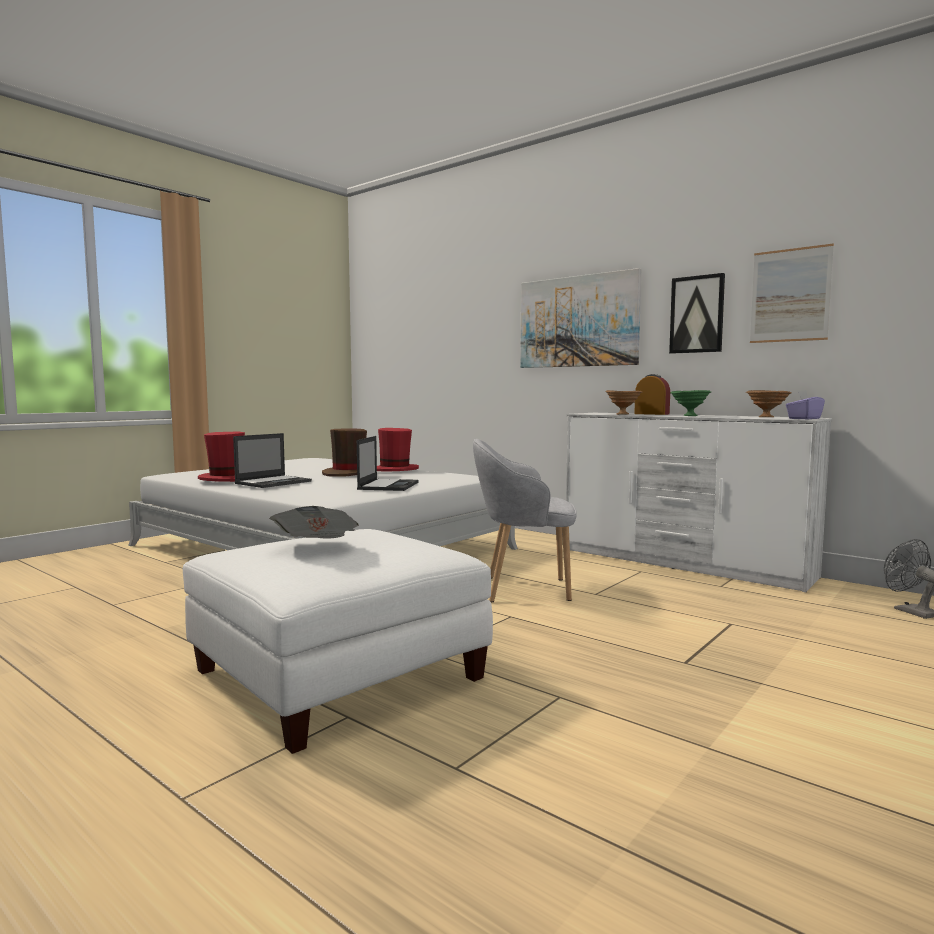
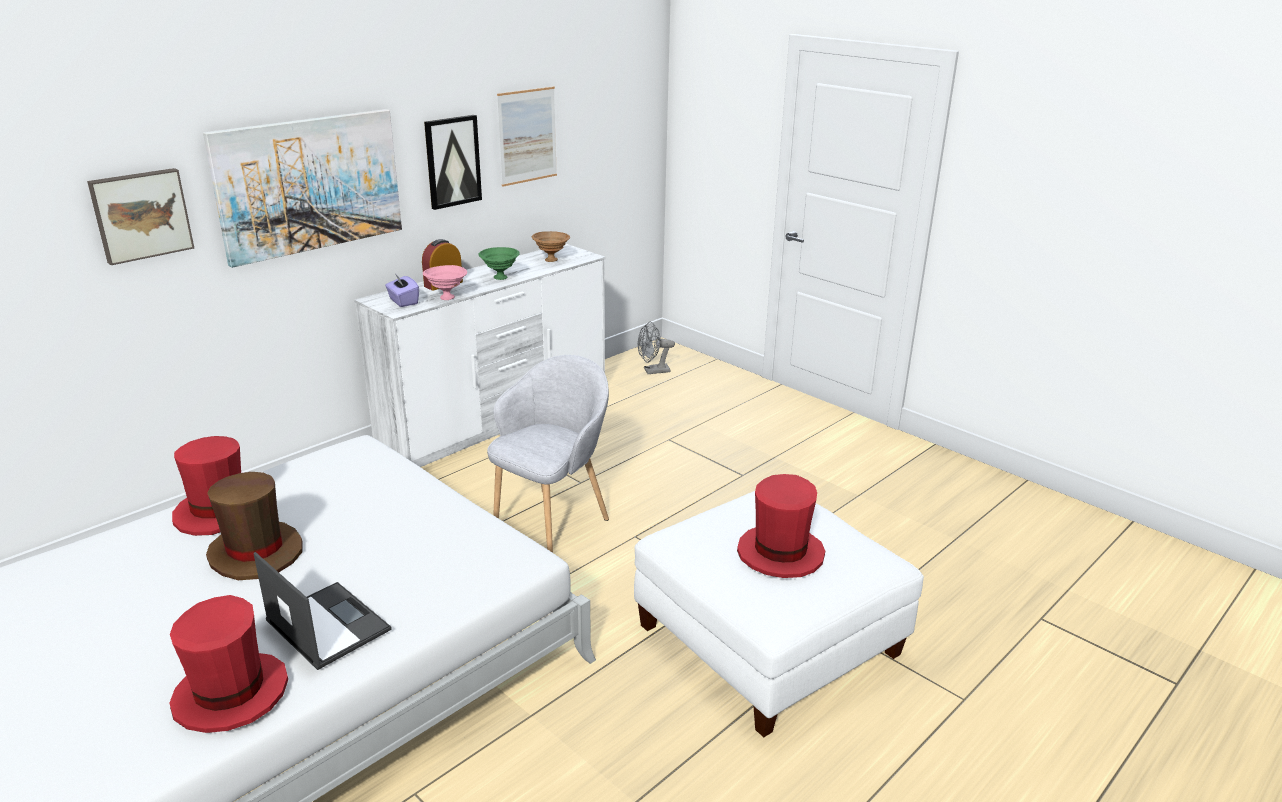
camera: 85 degrees left, 20 degrees up
(317, 547) = (780, 554): newspaper -> red hat
(388, 485) = (409, 516): laptop -> none
(488, 329) = (141, 215): none -> picture
(523, 589) = (553, 520): grey armchair -> grey armchair turned 150 degrees counterclockwise
(622, 414) = (446, 297): brown bowl -> pink bowl
(804, 418) = (584, 255): purple tissue box -> purple tissue box (403, 301)

